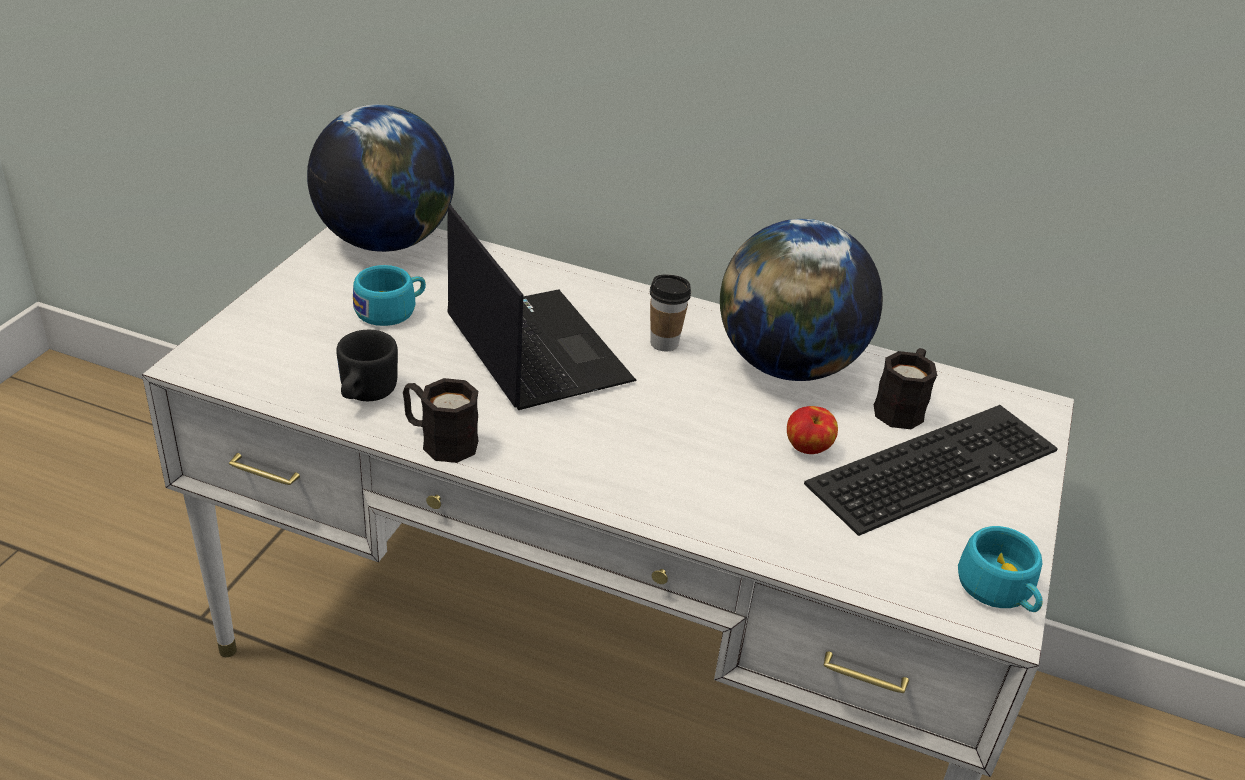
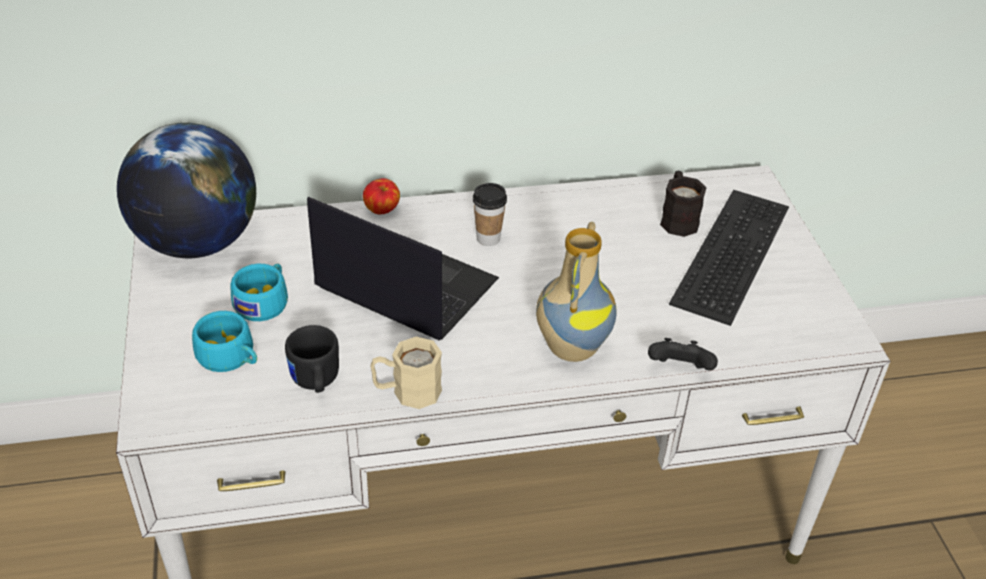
camera: 30 degrees left, 5 degrees up
(440, 440) = (407, 391): black mug -> beige mug
(647, 475) = (570, 347): none -> vase
(750, 551) = (679, 370): none -> black game controller
(787, 366) = (583, 219): globe -> none
(808, 449) = (649, 277): apple -> apple (382, 210)
(999, 591) = (834, 323): turquoise cup -> turquoise cup (230, 357)

